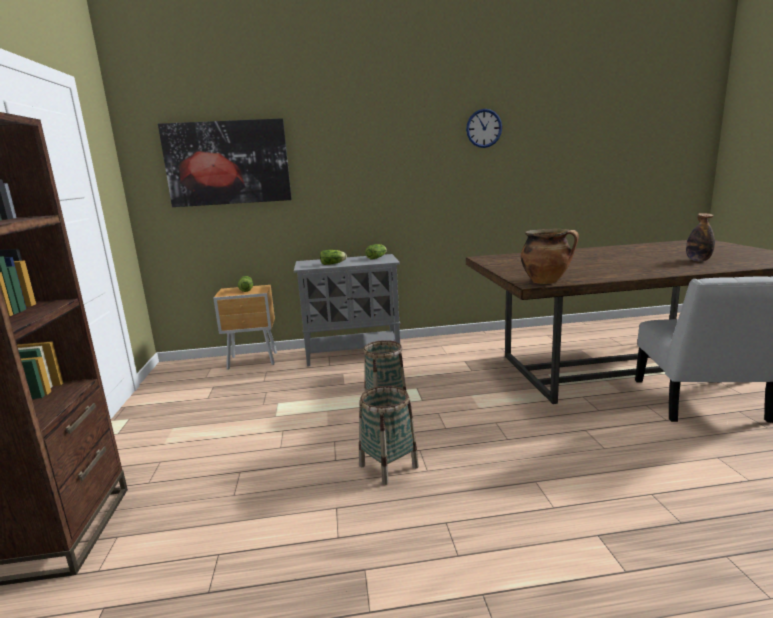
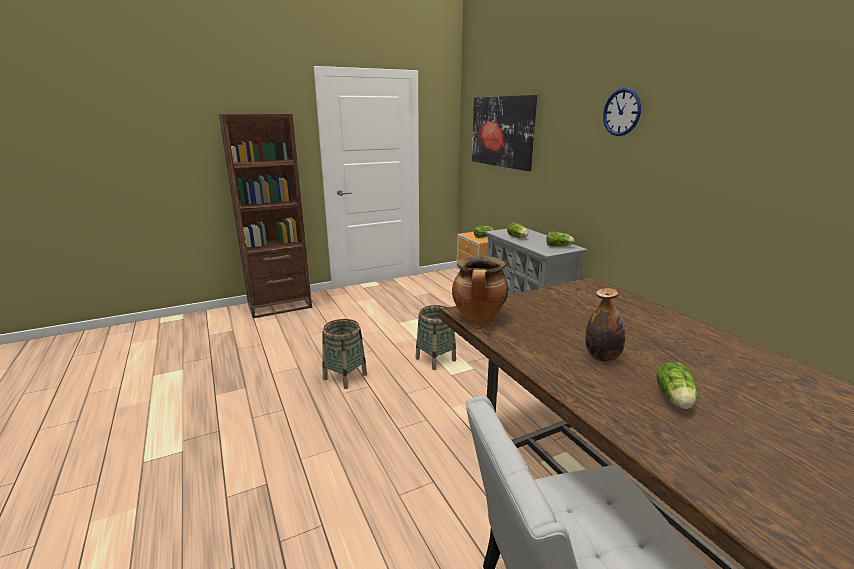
camera: 70 degrees right, 5 degrees up
(484, 128) = (730, 114): wall clock -> wall clock (621, 112)
(658, 262) = (675, 400): none -> lettuce
(698, 260) = (736, 446): bottle -> bottle (602, 357)

